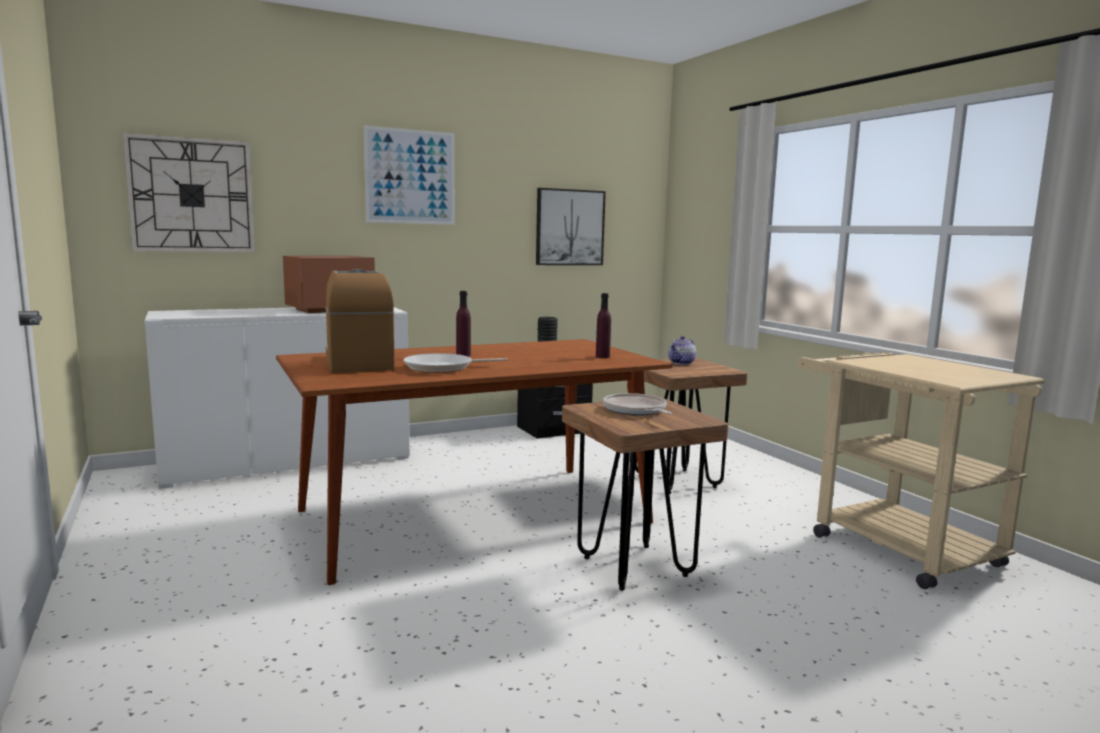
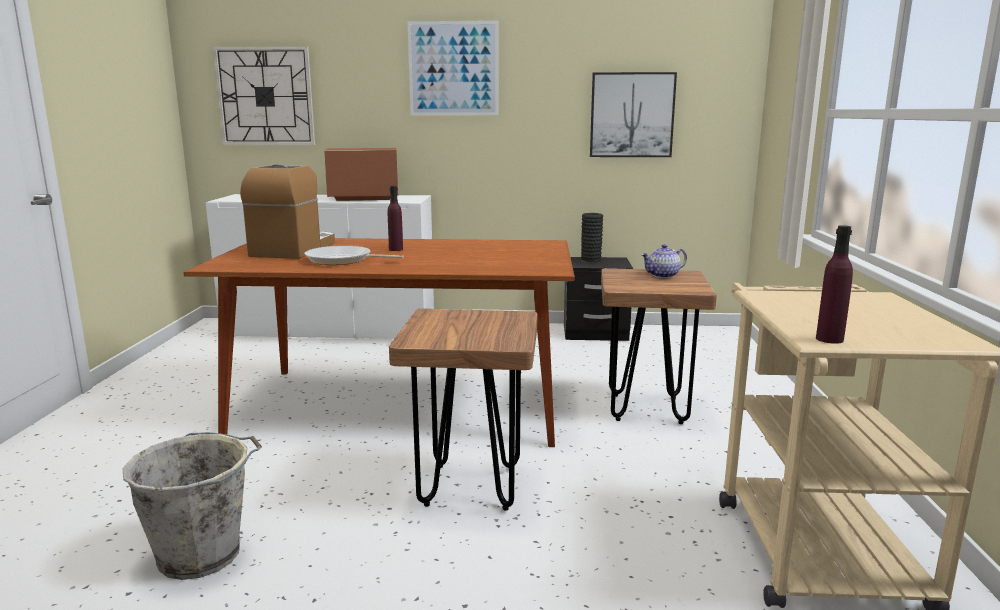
camera: 30 degrees right, 5 degrees up
(487, 685) = (203, 554): none -> grey bucket
(602, 357) = (522, 261): purple bottle -> purple bottle (829, 339)
(636, 411) = (470, 323): frying pan -> none

